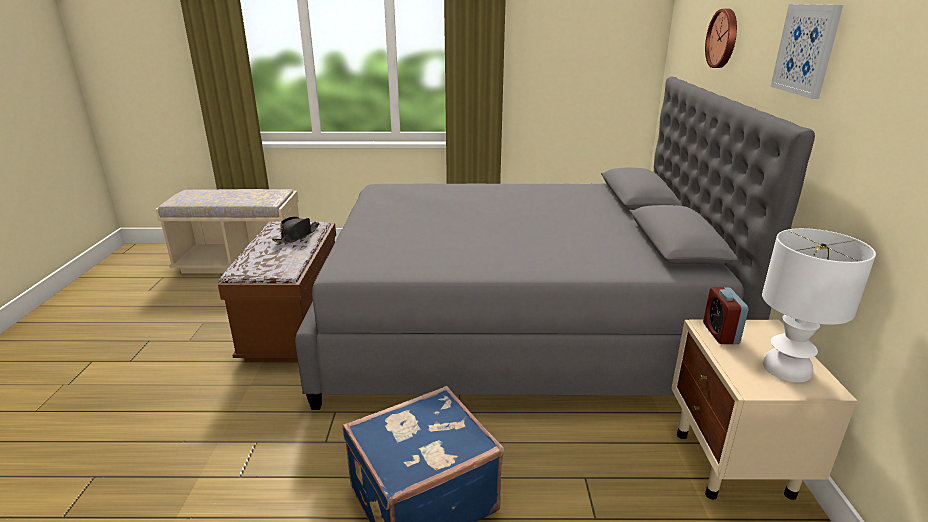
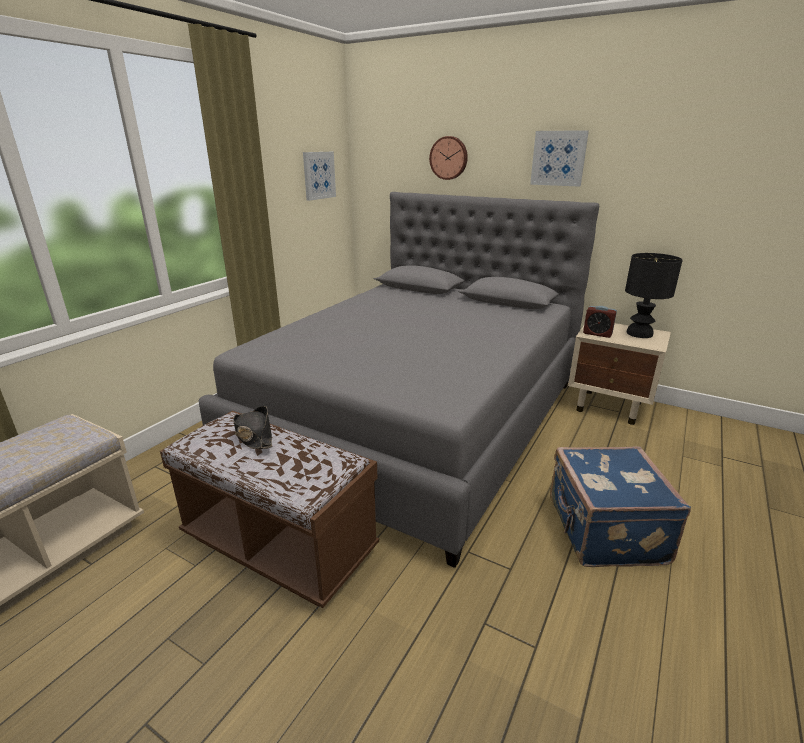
camera: 60 degrees left, 0 degrees up
(605, 49) = (319, 175): none -> picture
(788, 369) = (640, 333): white table lamp -> black table lamp

